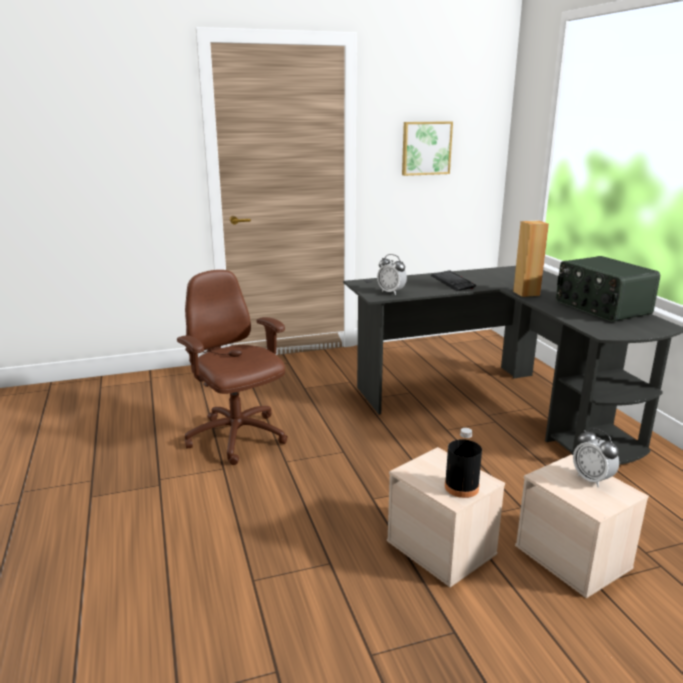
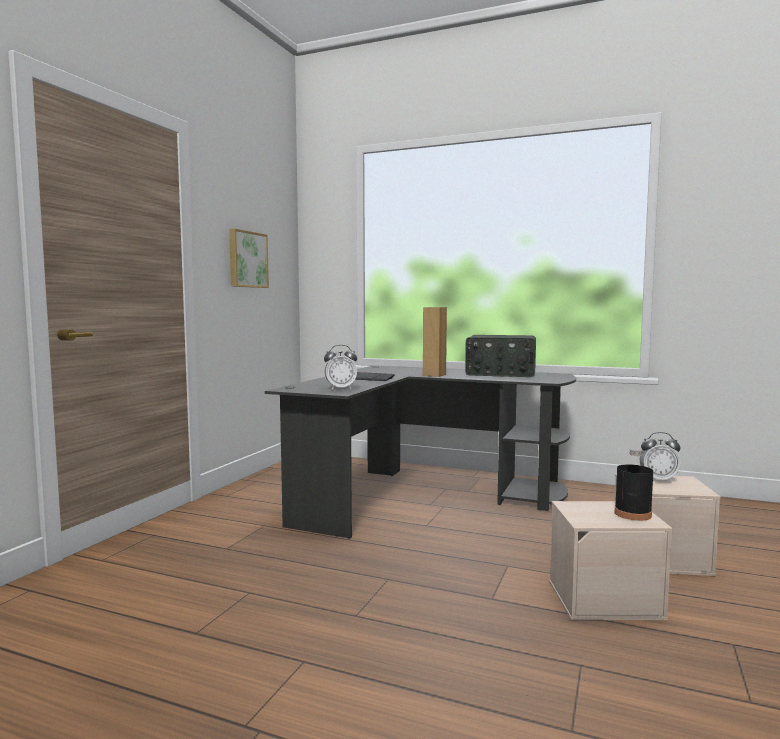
camera: 50 degrees left, 15 degrees down
(237, 438) = (252, 625): brown office chair -> none

